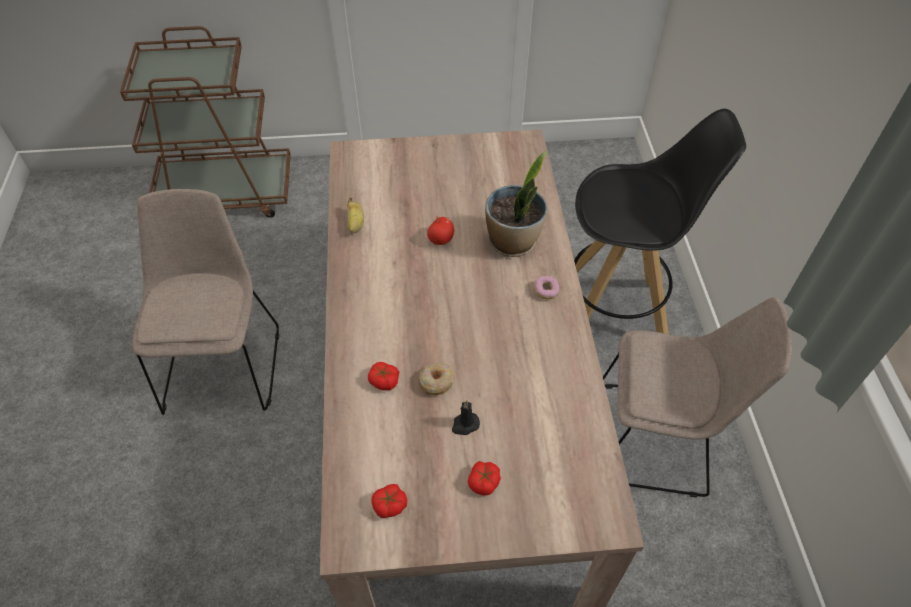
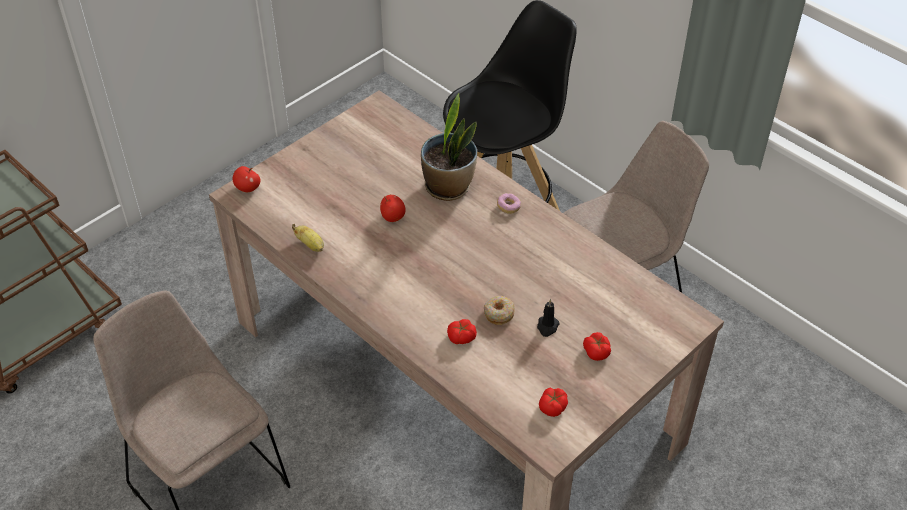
camera: 40 degrees left, 5 degrees down
(360, 152) = (247, 188): none -> apple

